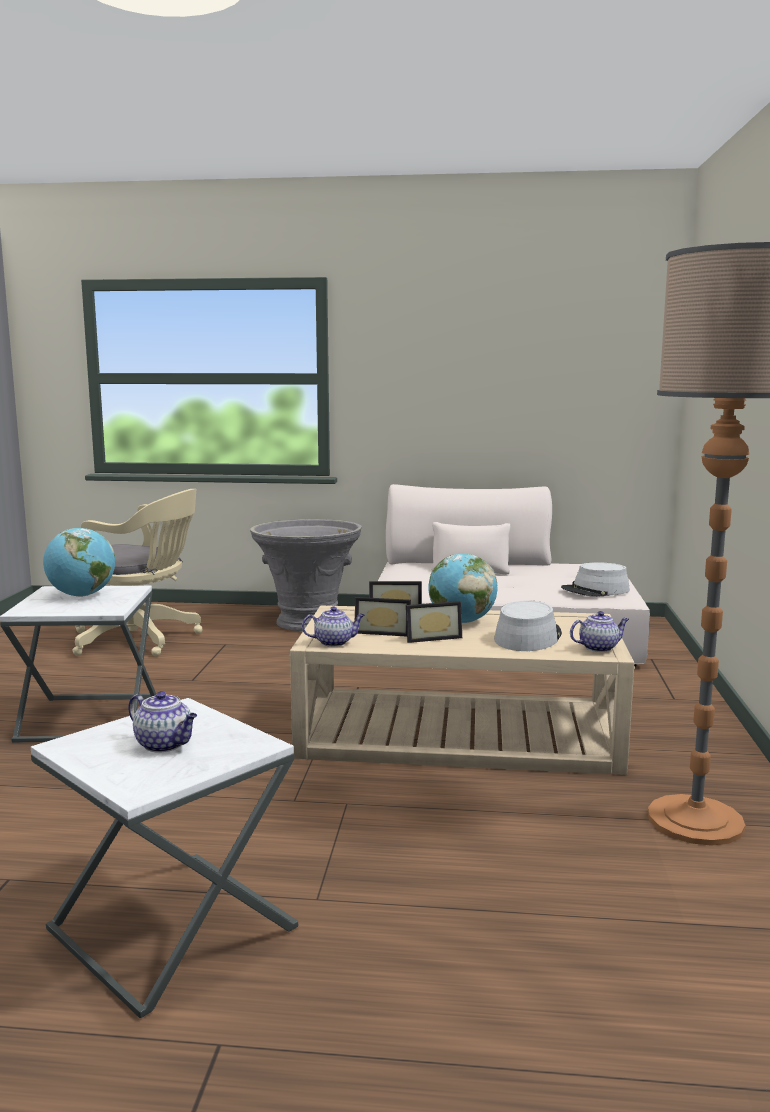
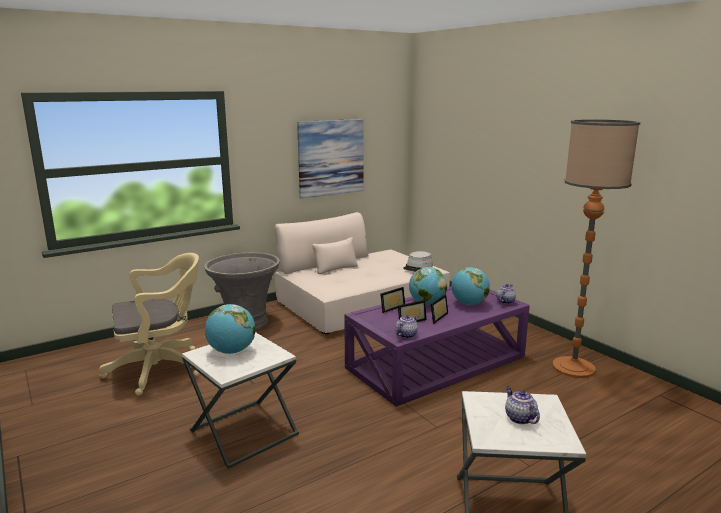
camera: 40 degrees left, 5 degrees up
(165, 744) = (519, 418): teapot -> teapot turned 105 degrees counterclockwise
(459, 732) = (435, 362): beige coffee table -> purple coffee table
(505, 388) = (331, 158): none -> picture
(527, 637) = (469, 304): grey hat -> globe

